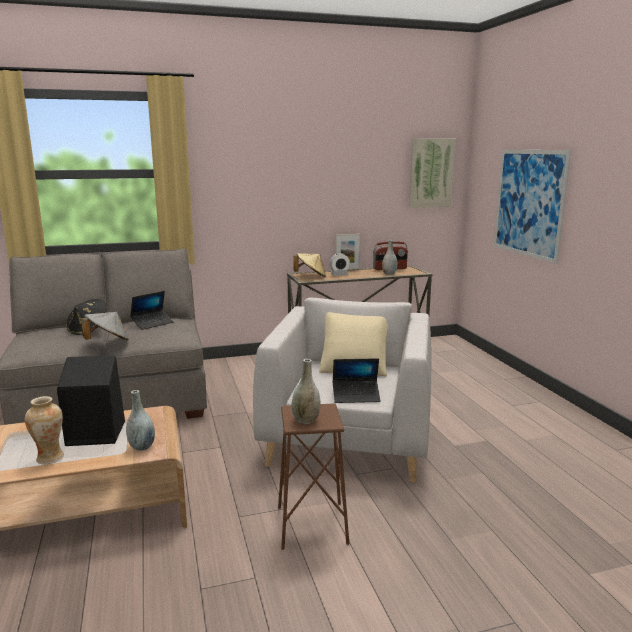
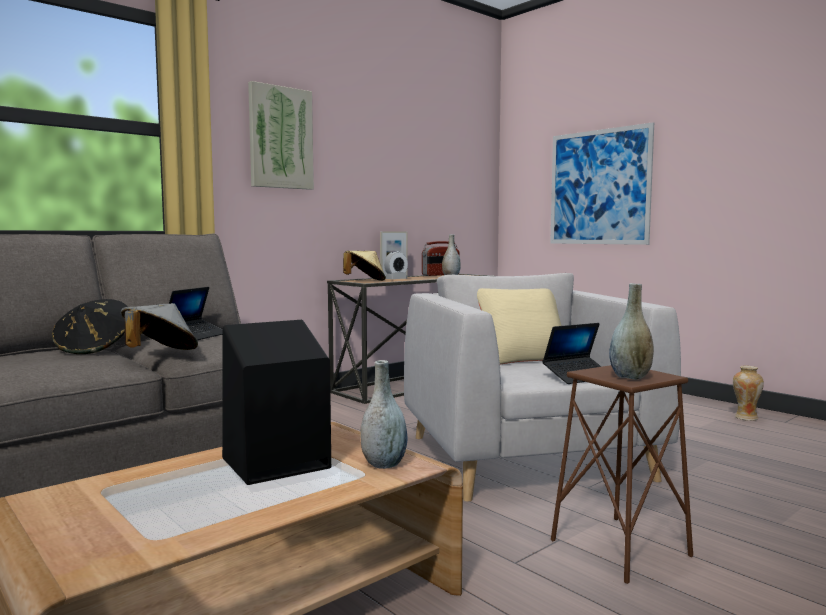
camera: 25 degrees left, 10 degrees down
(50, 458) = (246, 503): vase -> vase (746, 418)
(431, 173) = (467, 166): picture -> picture (280, 138)

